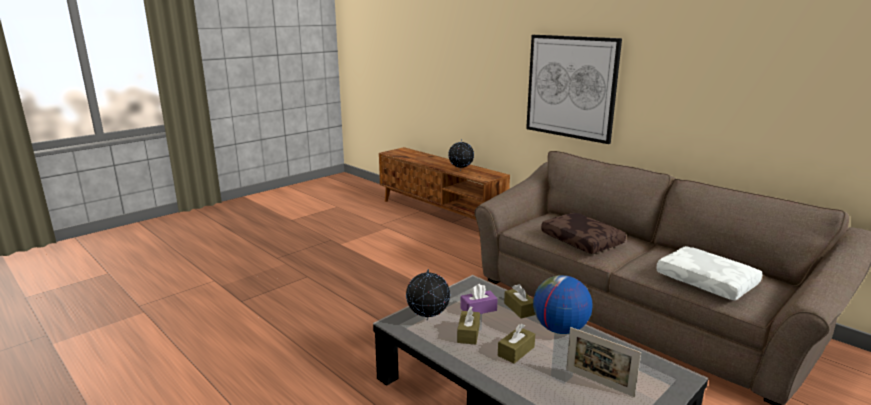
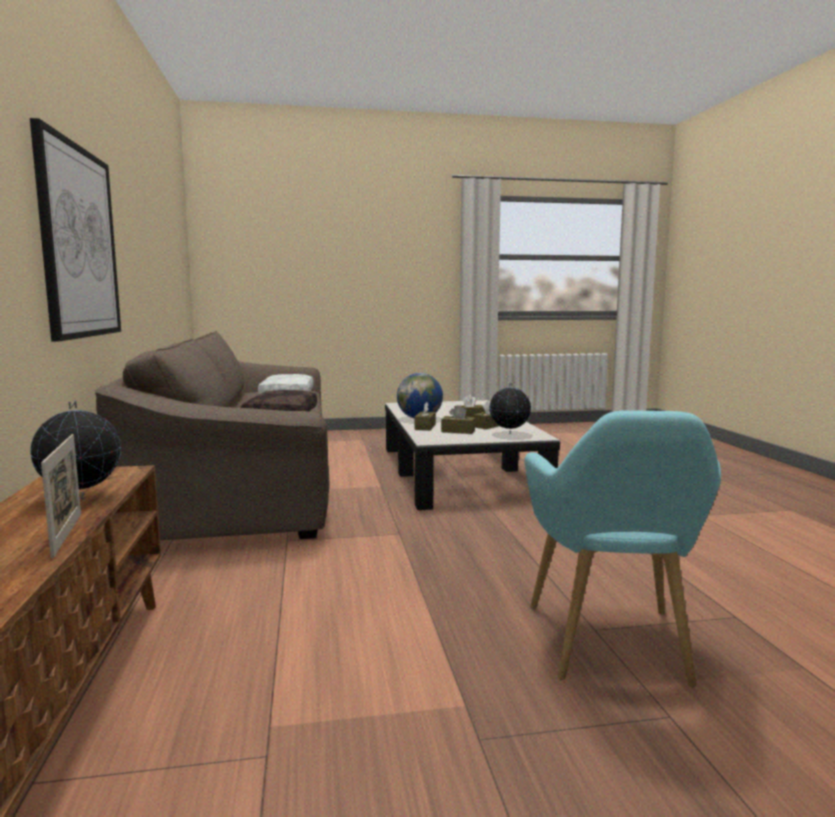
camera: 145 degrees left, 10 degrees down
(298, 271) = (611, 650): none -> turquoise armchair
(478, 309) = (458, 431): purple tissue box -> brown tissue box
(599, 383) = (445, 408): picture frame -> picture frame (67, 534)

